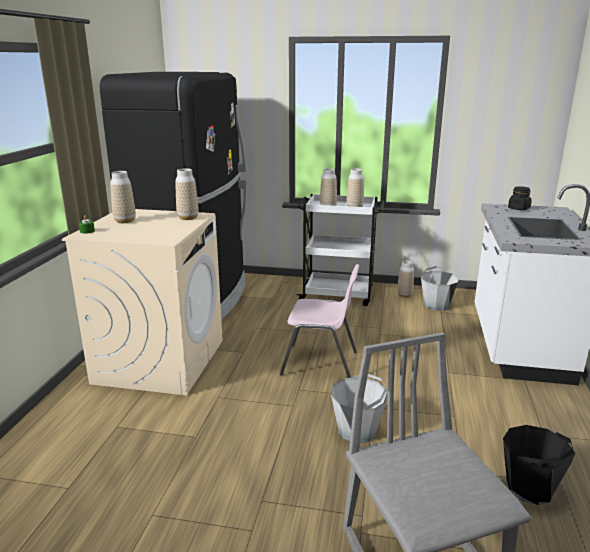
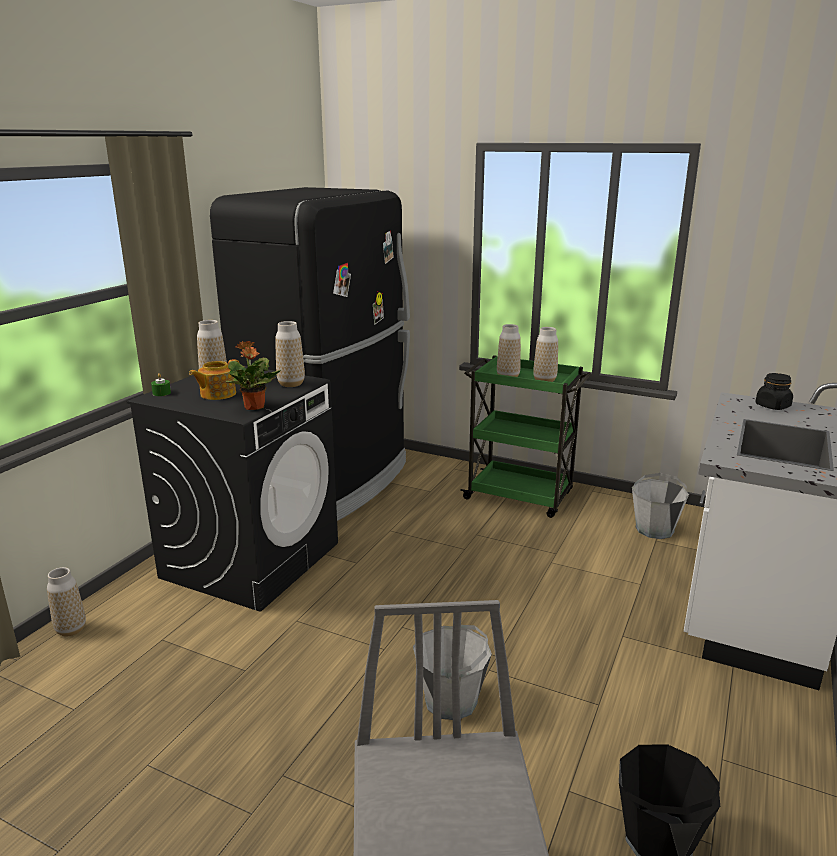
camera: 15 degrees right, 0 degrees up
(134, 228) = (217, 394): none -> teapot
(160, 361) = (252, 559): beige washing machine -> black washing machine
(173, 234) = (254, 407): none -> potted plant
(321, 363) = (449, 594): pink chair -> none
(338, 295) = (520, 496): white cart -> green cart
(404, 295) = (614, 508): vase -> vase (71, 629)

